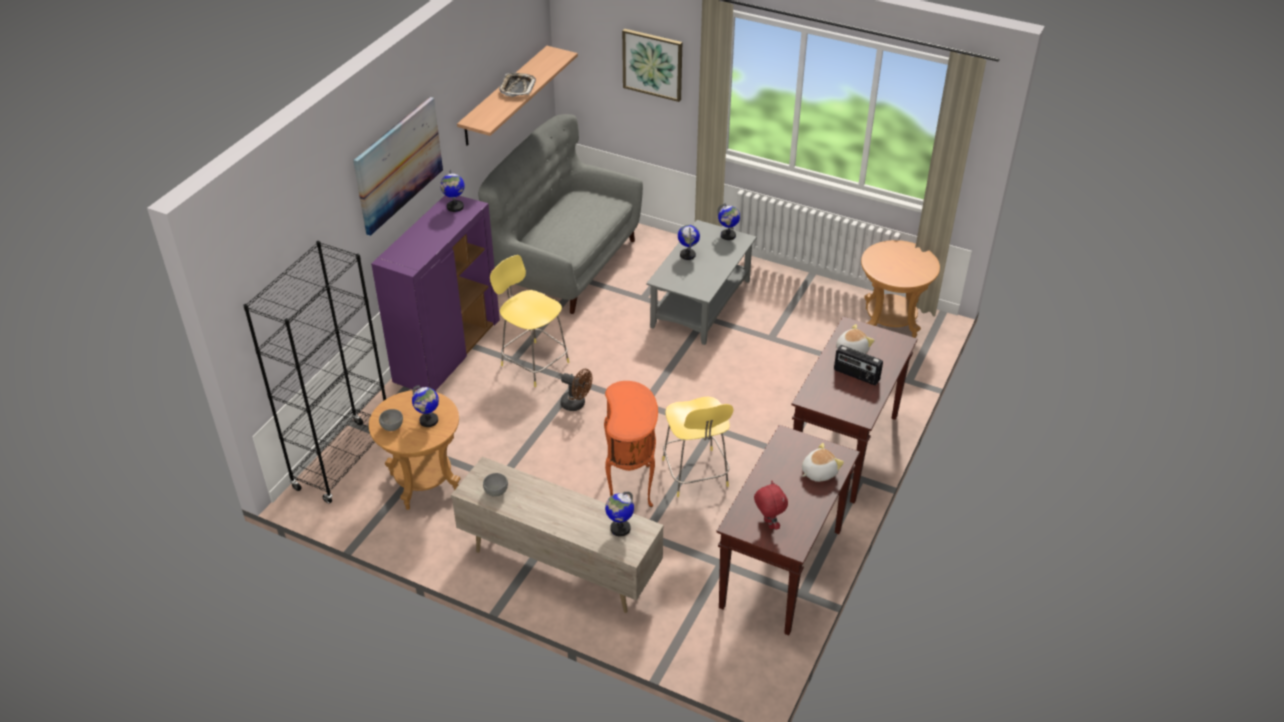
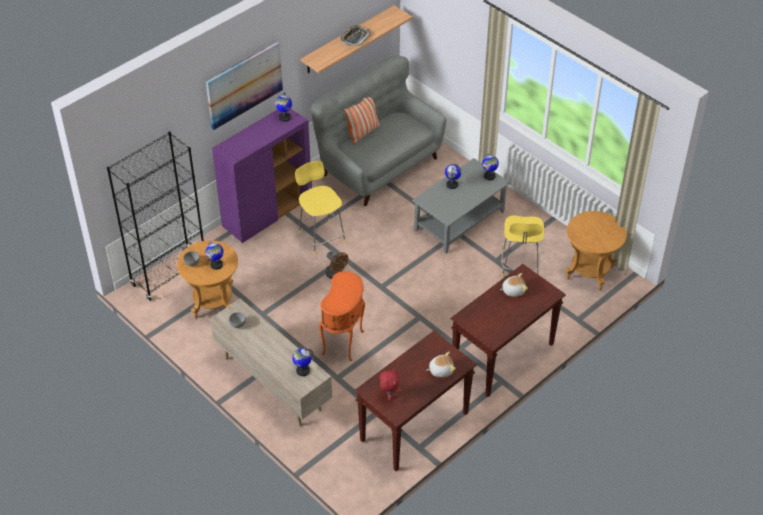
camera: 20 degrees right, 5 degrees up
(541, 221) = (363, 132): none -> pillow
(653, 64) = (461, 38): picture -> none
(695, 475) = (391, 347): yellow stool -> yellow stool (519, 266)
(856, 375) = (506, 309): radio -> none

